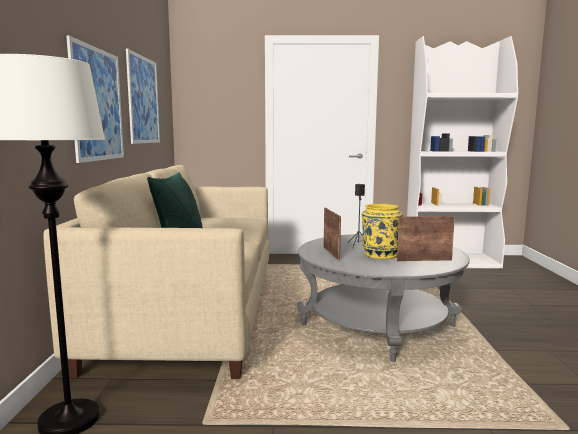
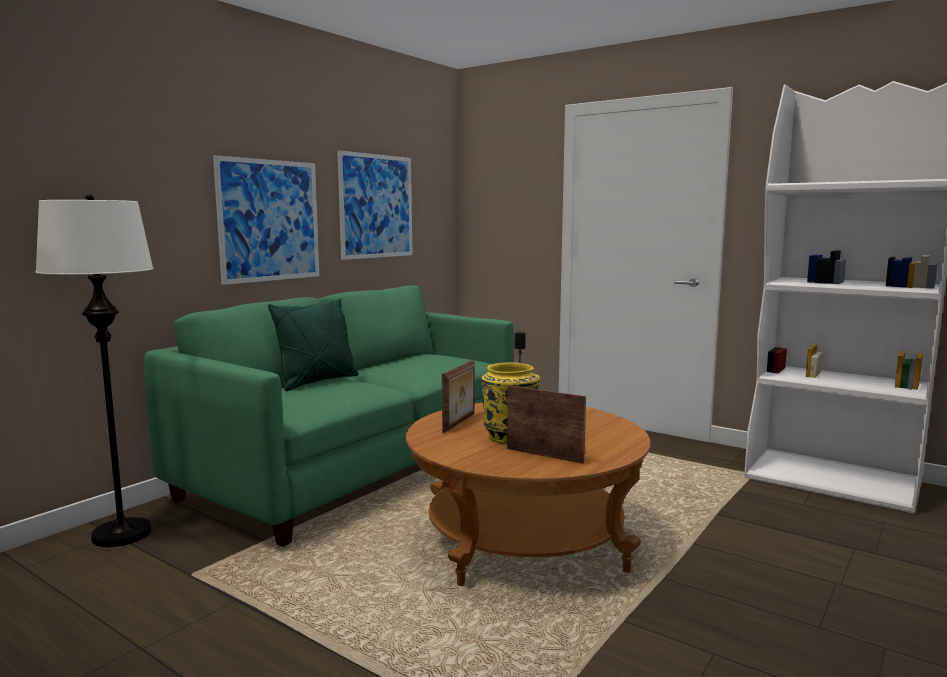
camera: 35 degrees right, 0 degrees up
(192, 313) = (357, 467): beige sofa -> green sofa
(377, 326) = (524, 539): grey coffee table -> brown coffee table

